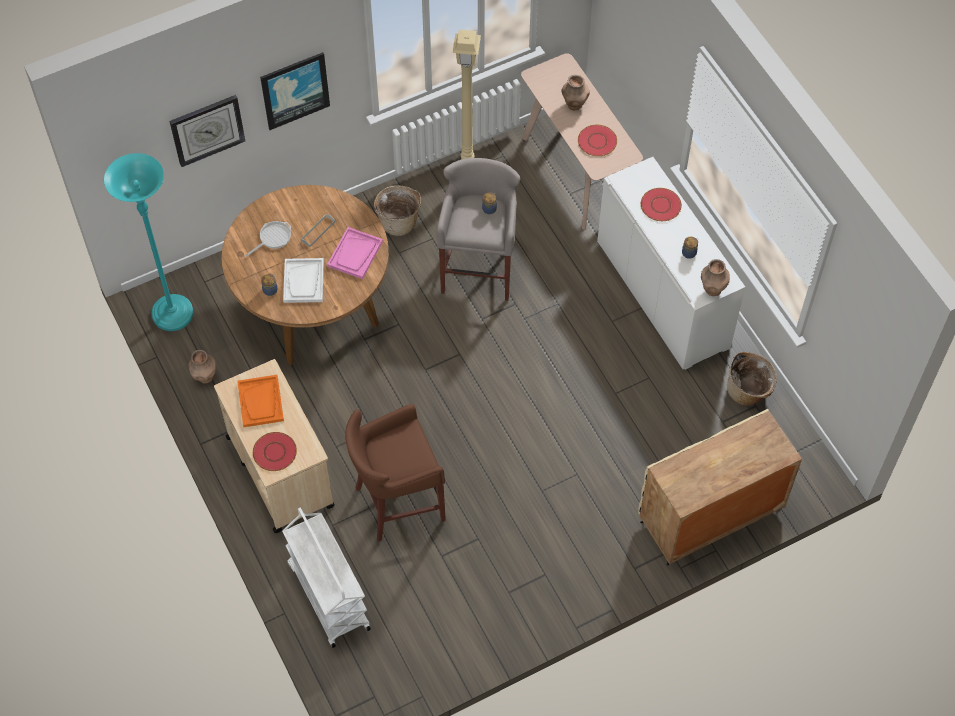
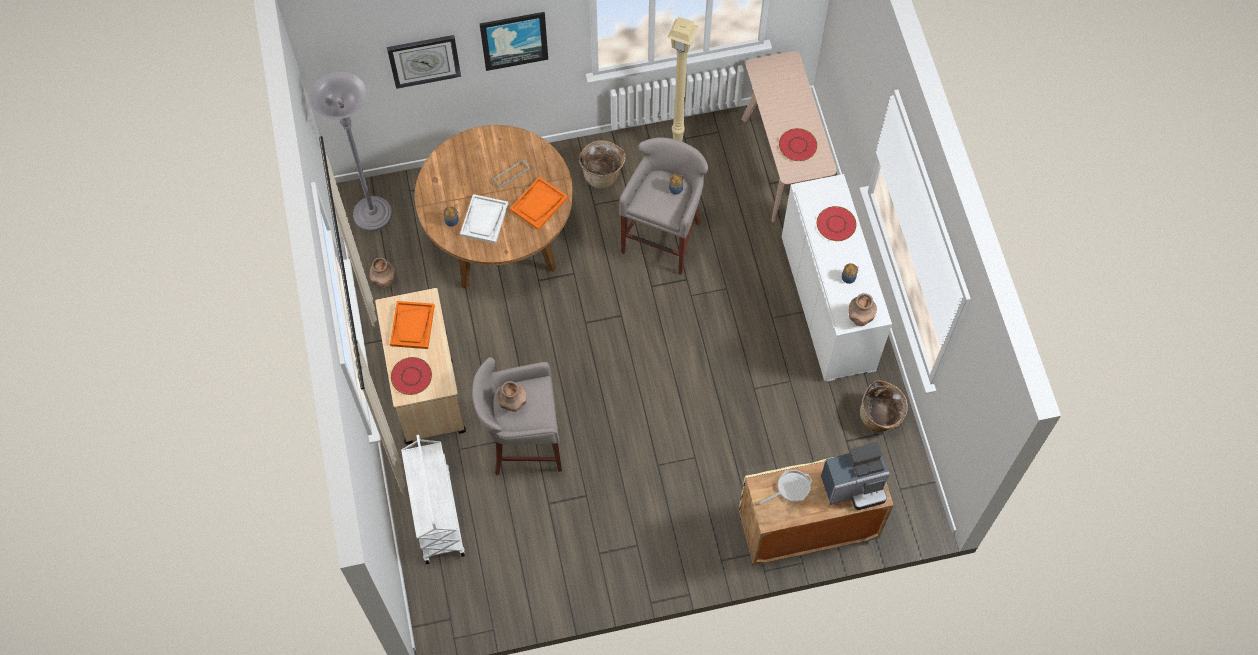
camera: 15 degrees right, 5 degrees up
(172, 314) = (373, 215): turquoise floor lamp -> grey floor lamp
(273, 238) = (469, 171): frying pan -> frying pan (791, 488)
(355, 254) = (539, 204): pink tray -> orange tray
(397, 503) = (523, 443): brown stool -> grey stool
(574, 105) = (787, 104): brown vase -> brown vase (513, 404)
(758, 450) = (854, 487): none -> coffee machine

